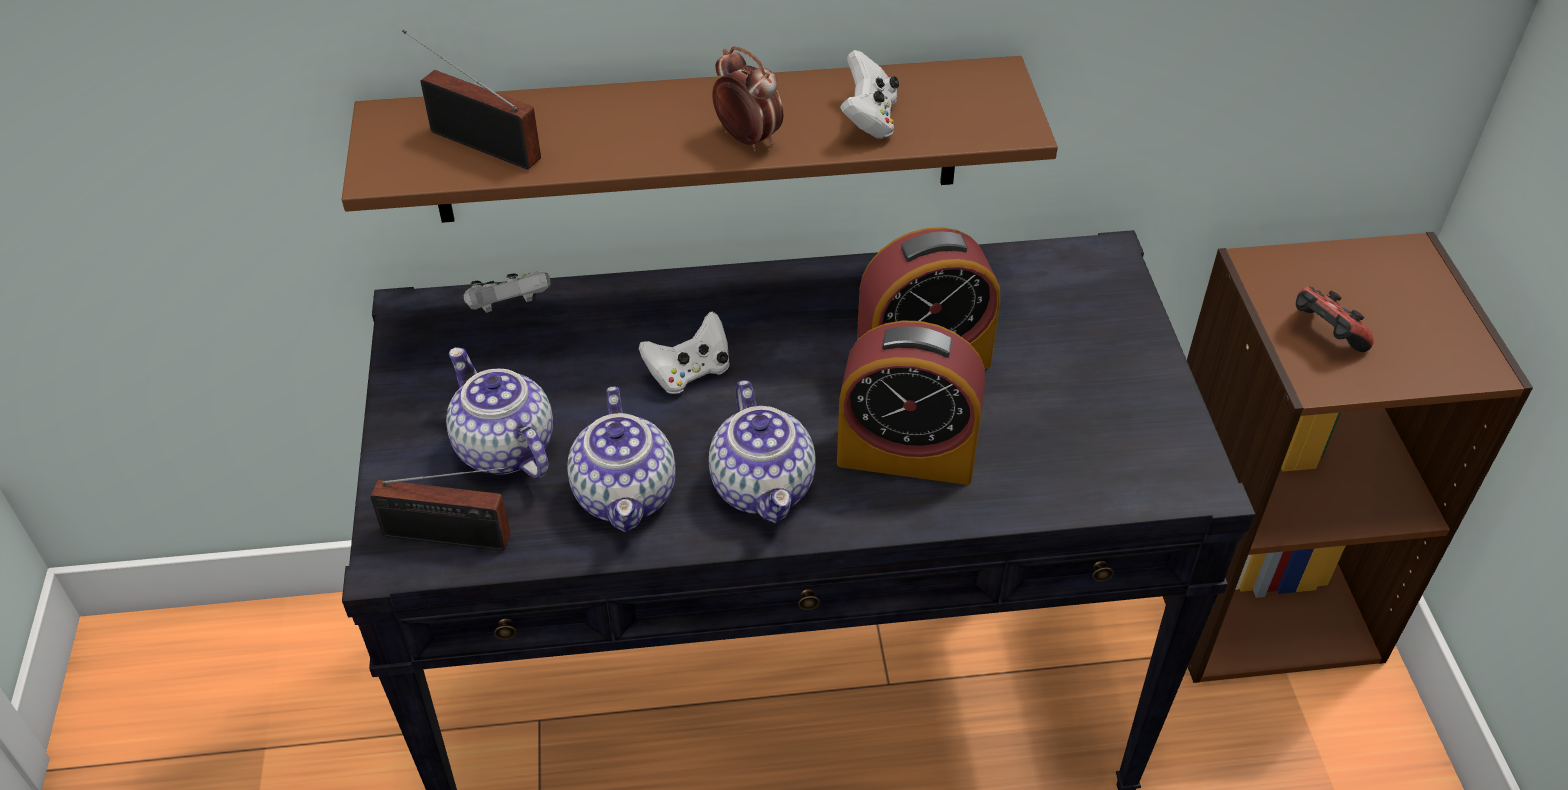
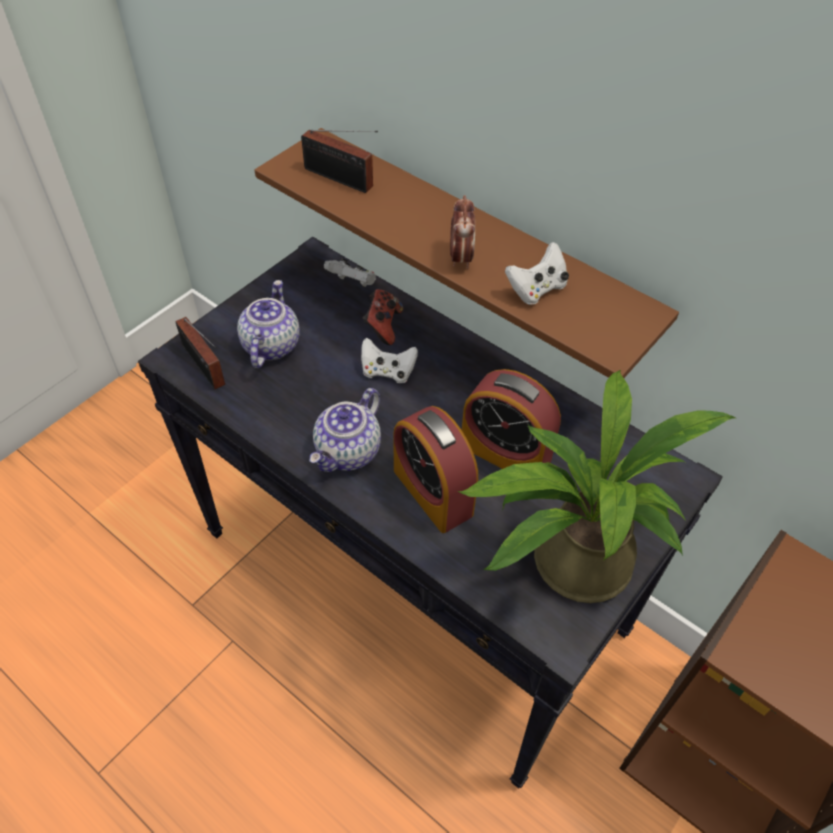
camera: 45 degrees right, 5 degrees up
(480, 142) = (341, 180): radio -> radio turned 135 degrees clockwise
(626, 495) = (289, 406): teapot -> none
(1110, 409) = (568, 559): none -> potted plant
(1323, 337) = (780, 633): game controller -> game controller (383, 326)

